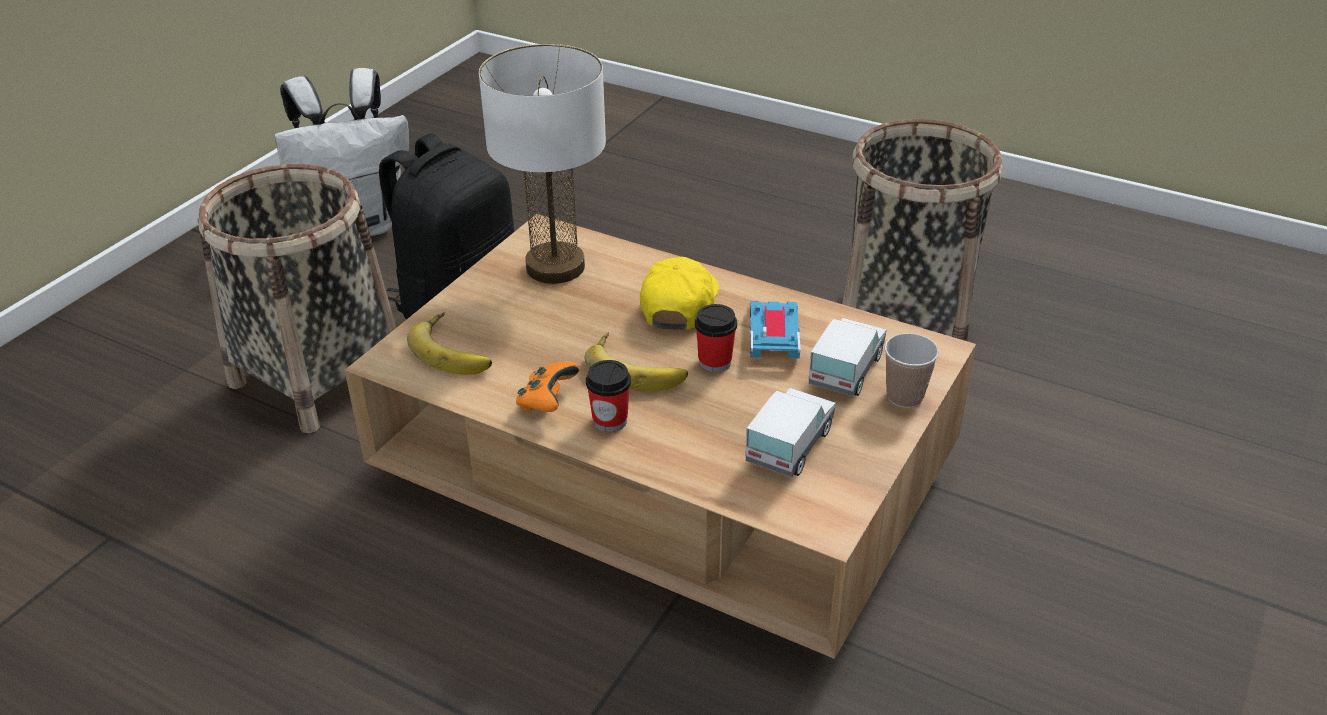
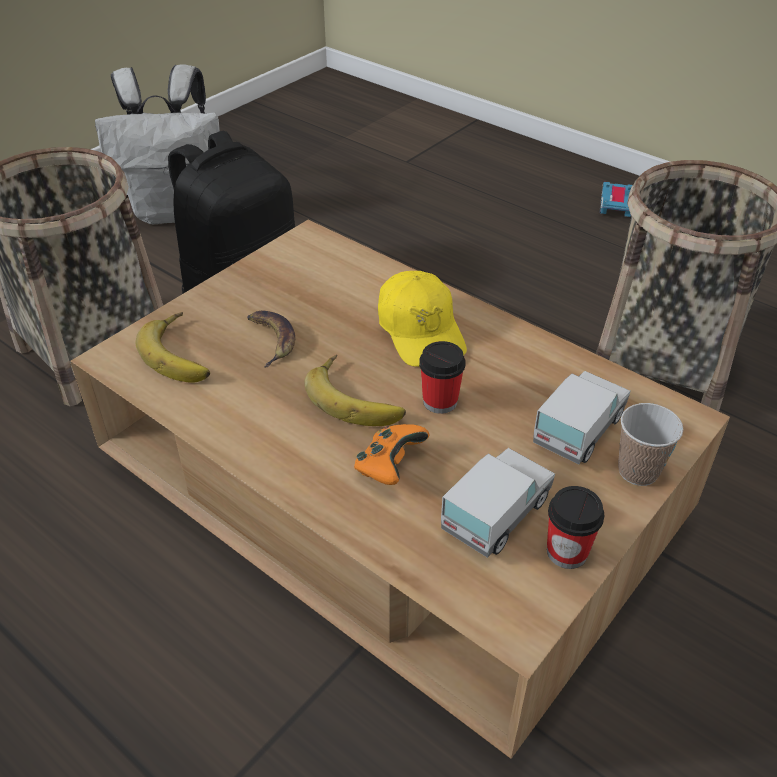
camera: 10 degrees right, 5 degrees up
(538, 328) = (271, 339): none -> banana
(547, 401) = (254, 423): orange game controller -> orange game controller (389, 466)
(555, 267) = (308, 277): table lamp -> none
(610, 421) = (312, 455): cup -> cup (567, 552)
(679, 304) = (420, 331): yellow cap -> yellow cap turned 135 degrees clockwise
(773, 335) = (509, 378): toy car -> toy car (615, 203)

